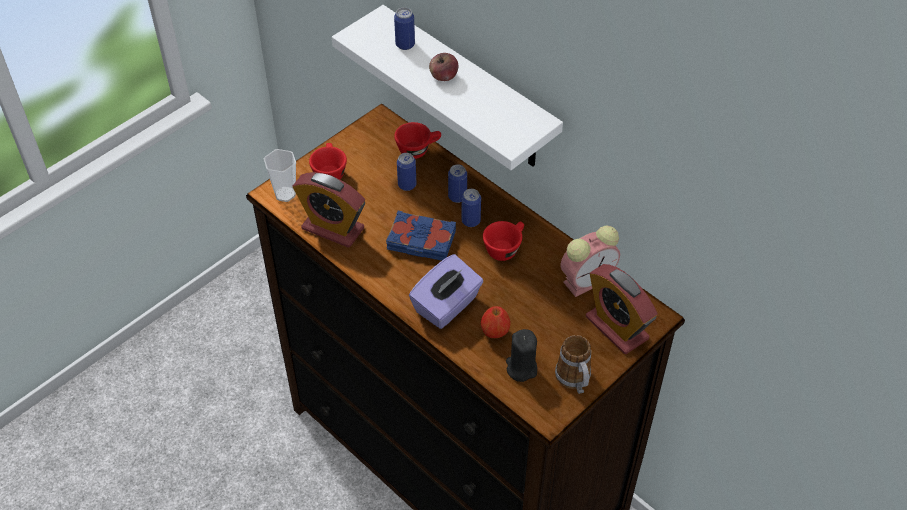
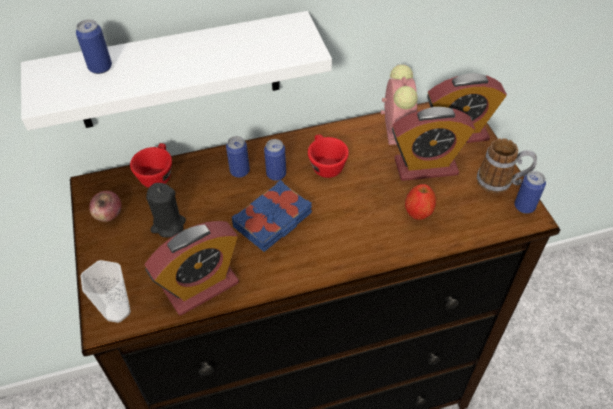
camera: 60 degrees left, 0 degrees up
(329, 172) = (121, 257): red cup -> none
(407, 185) = (194, 201): can -> can (524, 206)
(443, 77) = (176, 58): apple -> apple (109, 215)
(447, 306) = (366, 234): purple tissue box -> none
(521, 368) = (469, 212): black candle -> black candle (168, 225)
(554, 318) = (425, 167): none -> alarm clock

